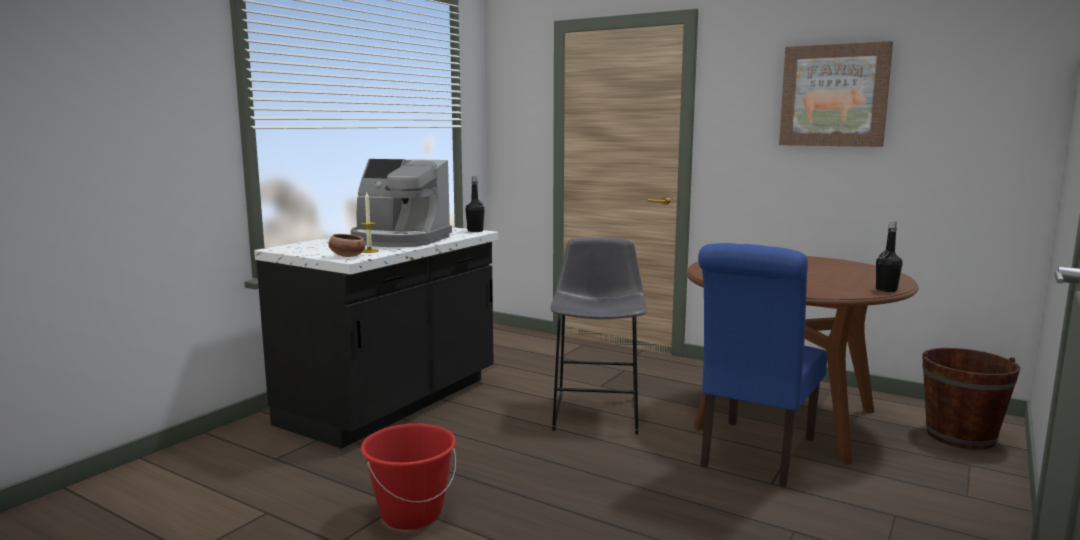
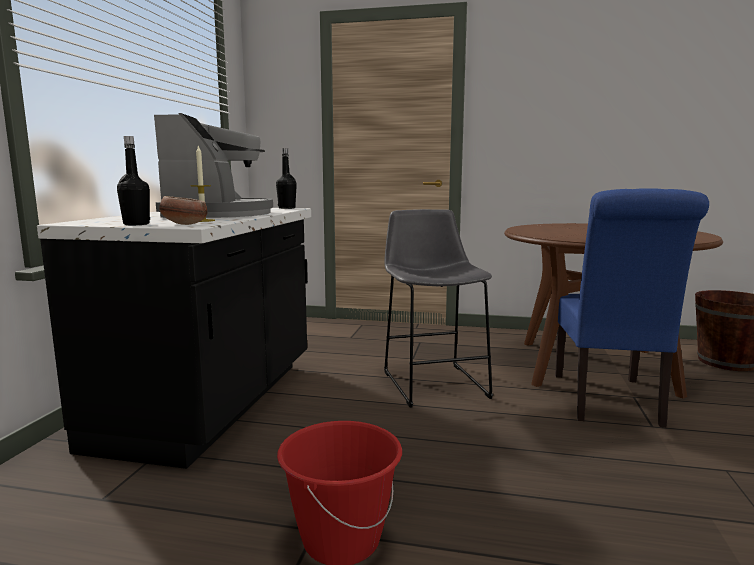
camera: 20 degrees left, 0 degrees up
(399, 240) = (218, 214): coffee machine -> coffee machine turned 90 degrees counterclockwise
(834, 95) = (593, 82): picture -> none
(886, 290) = (704, 237): black bottle -> black bottle (136, 224)

